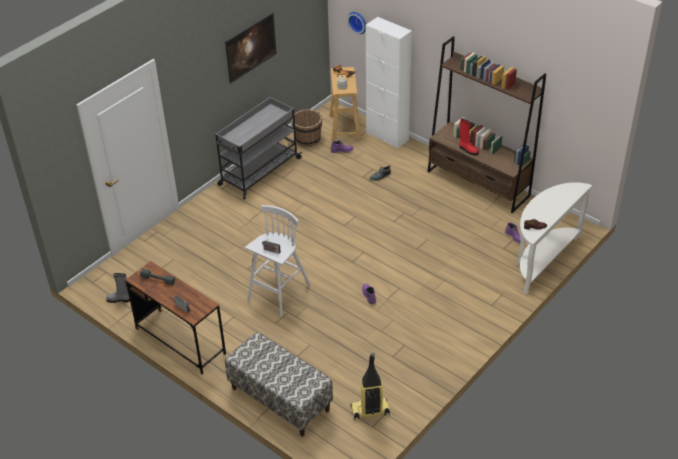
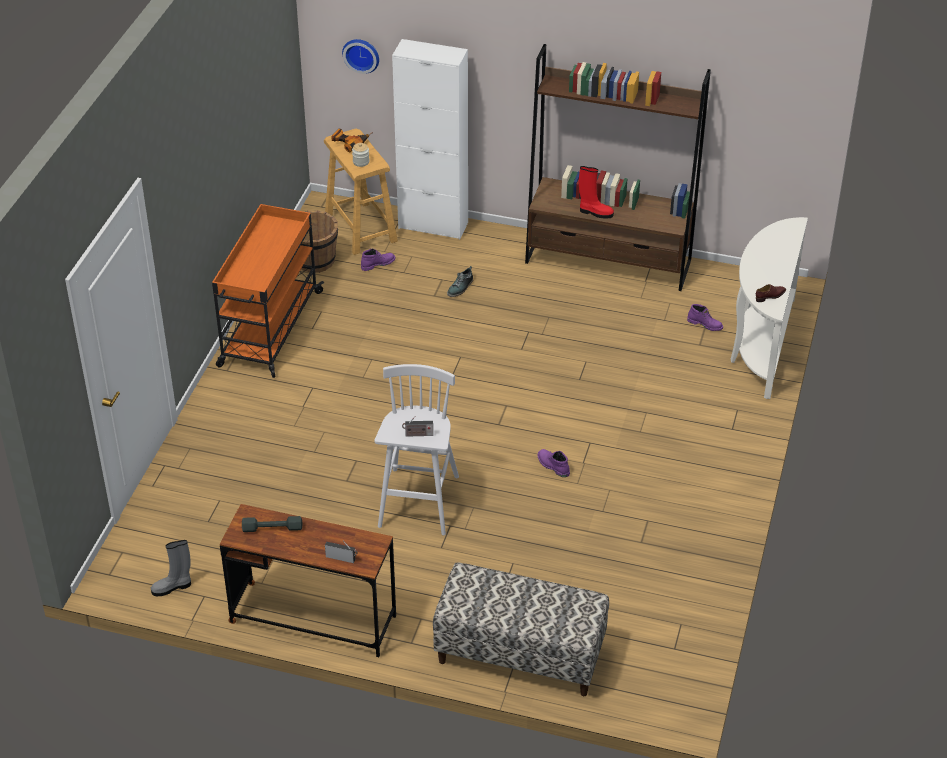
camera: 25 degrees left, 0 degrees up
(251, 57) = (233, 145): picture -> none
(259, 172) = (270, 330): grey cart -> orange cart
(370, 411) = (658, 628): vacuum cleaner -> none

